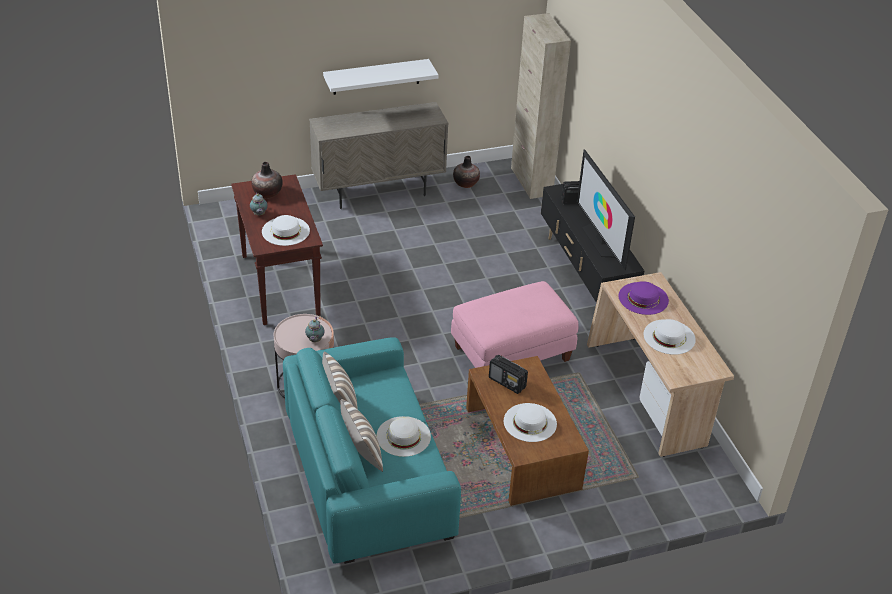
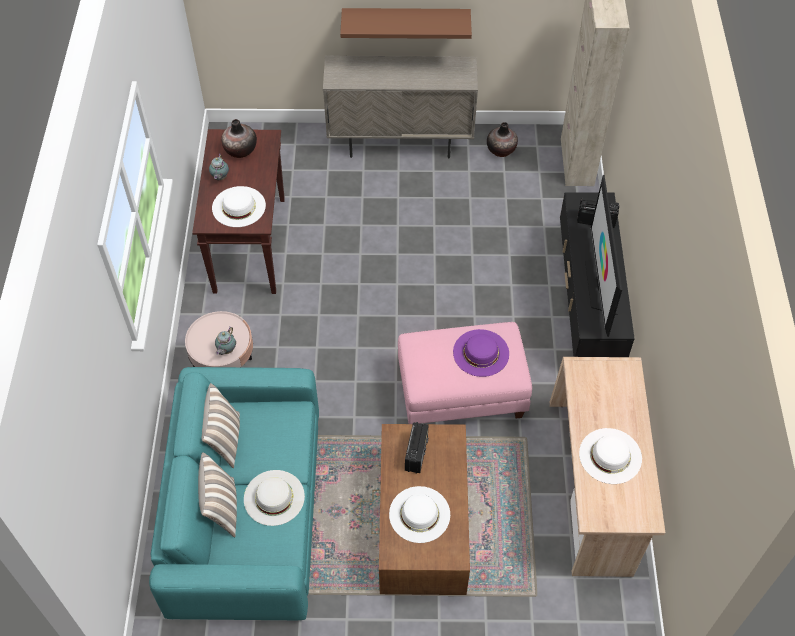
camera: 20 degrees right, 15 degrees up
(376, 77) = (406, 20): white shelf -> brown shelf
(507, 382) = (416, 453): radio -> radio turned 135 degrees counterclockwise
(643, 298) = (603, 392): purple hat -> purple hat (481, 352)

